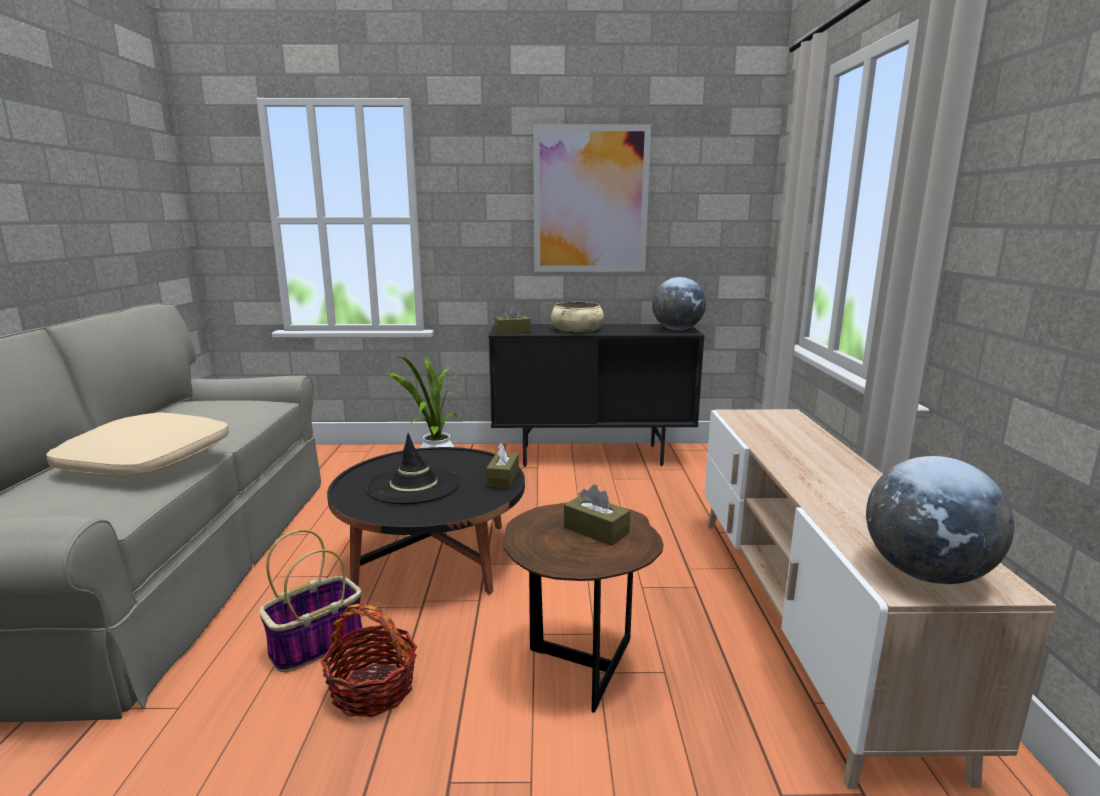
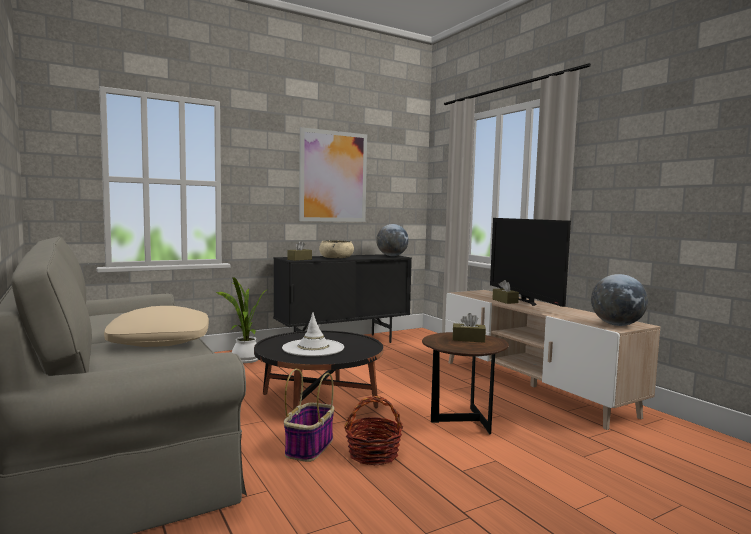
camera: 30 degrees left, 10 degrees down
(414, 485) = (313, 348): black hat -> white hat
(503, 478) = (361, 339): brown tissue box -> brown tissue box (505, 301)
(823, 455) = (525, 301): none -> television

